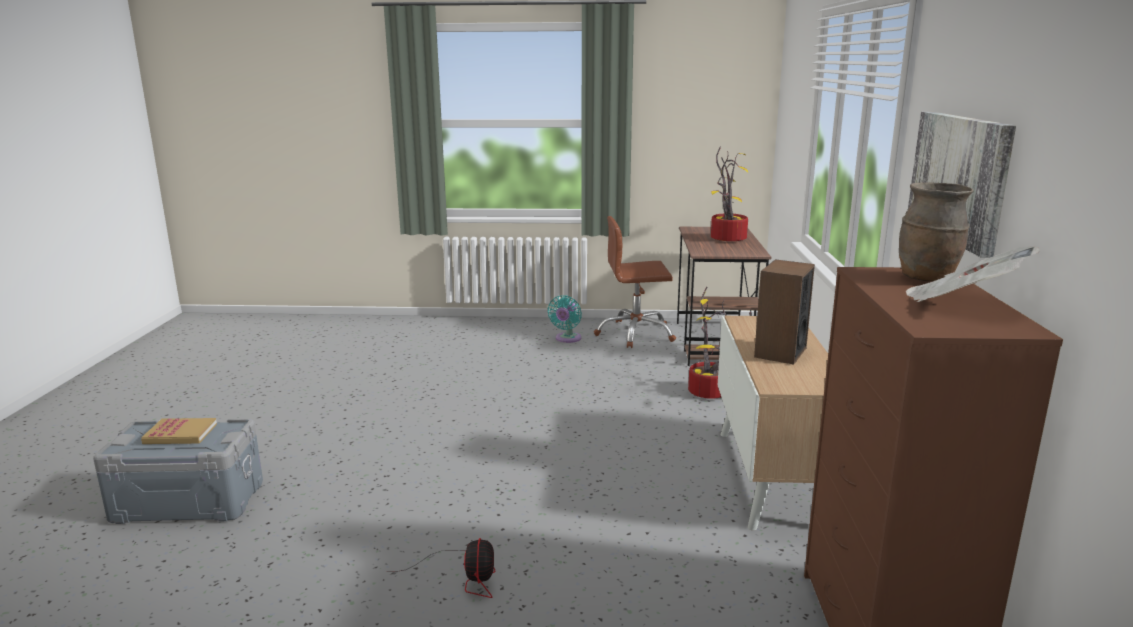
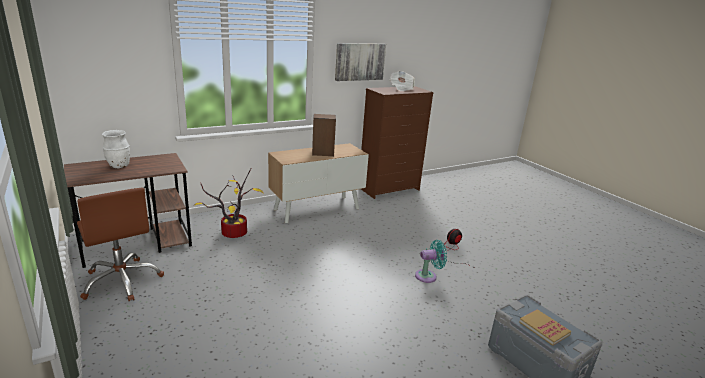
camera: 125 degrees left, 5 degrees up
(567, 339) = (148, 313): turquoise fan -> turquoise fan (428, 276)
(725, 238) = (119, 166): potted plant -> white vase
(927, 278) = (382, 89): brown vase -> none

